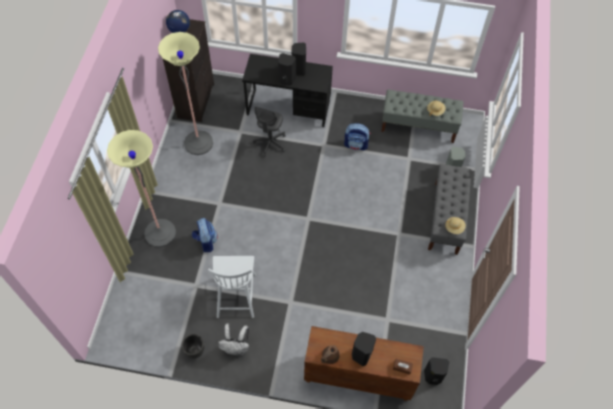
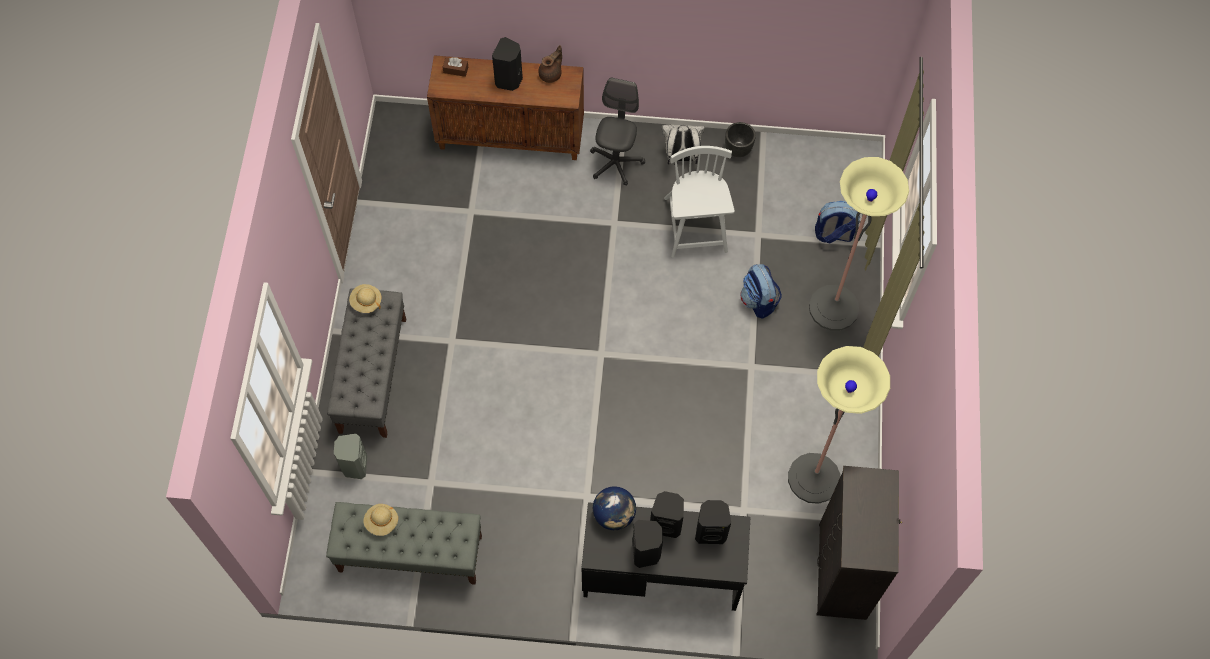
camera: 175 degrees right, 5 degrees up
(179, 30) = (885, 538): globe -> globe (614, 515)
(270, 143) = (684, 490): grey office chair -> grey office chair (615, 163)
(356, 145) = (527, 501): backpack -> backpack (833, 234)
(433, 376) = (409, 144): black speaker -> black speaker (710, 531)

